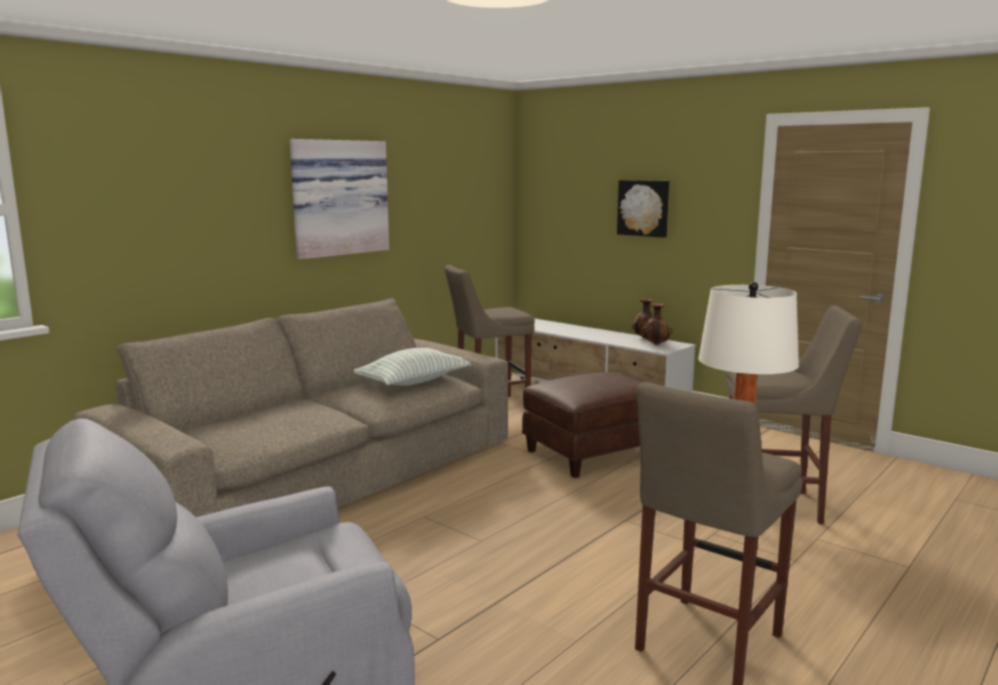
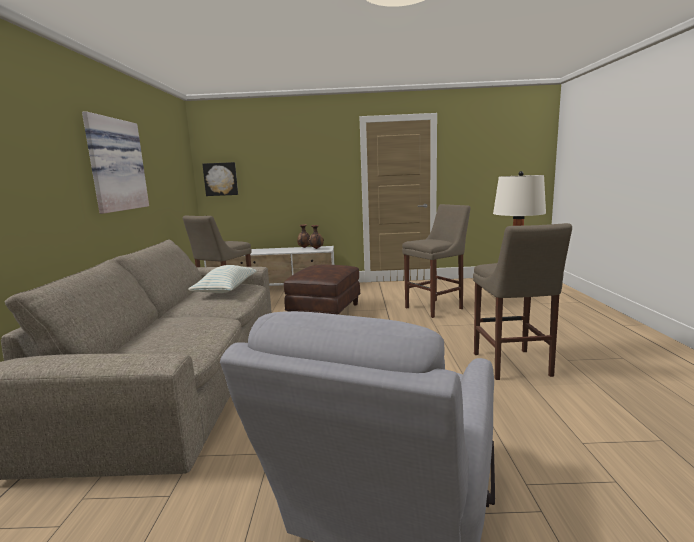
camera: 40 degrees left, 0 degrees up
(643, 208) = (291, 172): picture -> picture (221, 179)

